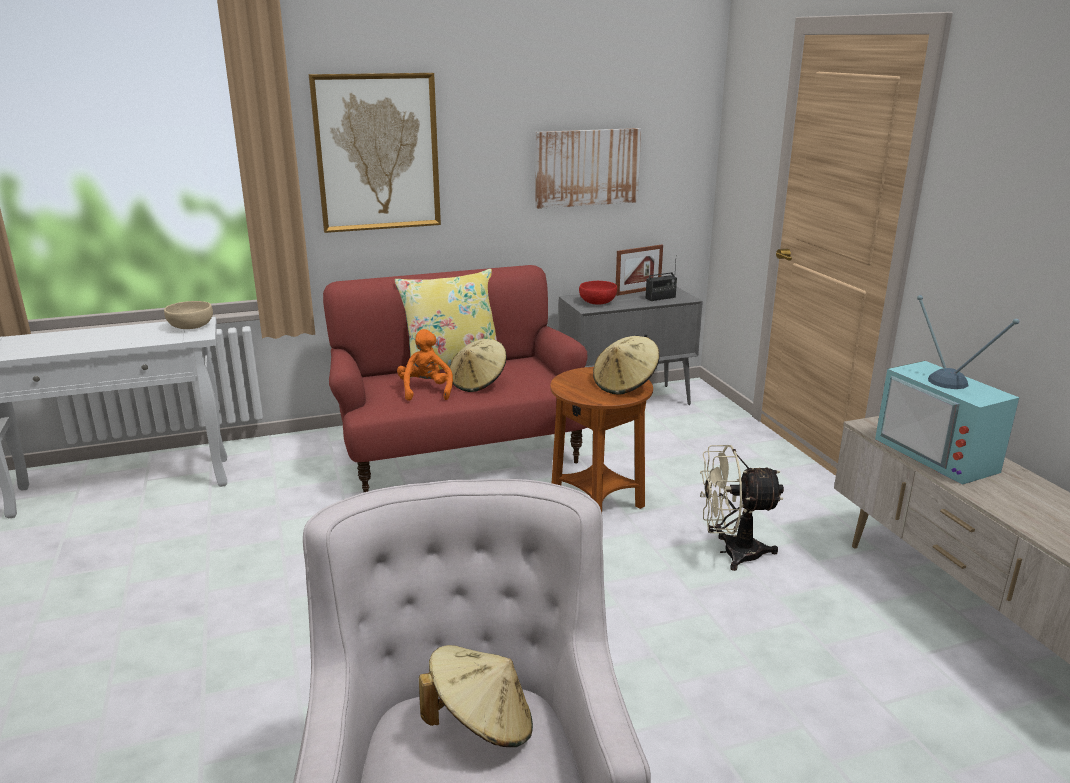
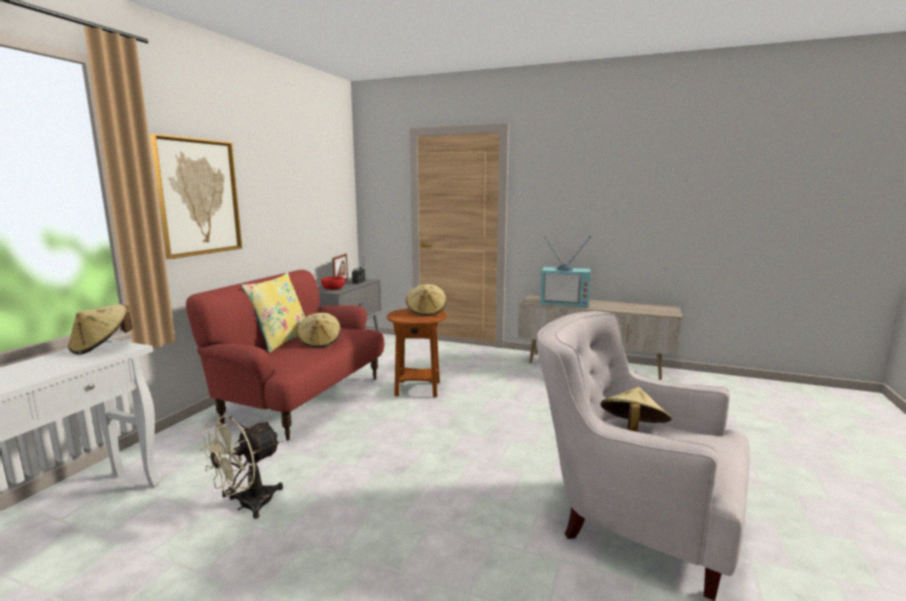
camera: 50 degrees left, 10 degrees down
(191, 327) = (101, 347): beige bowl -> beige hat
(426, 390) = (297, 354): orange plush toy -> none
(587, 167) = (307, 209): picture -> none
(731, 553) = (500, 381): beige fan -> beige fan (247, 505)

